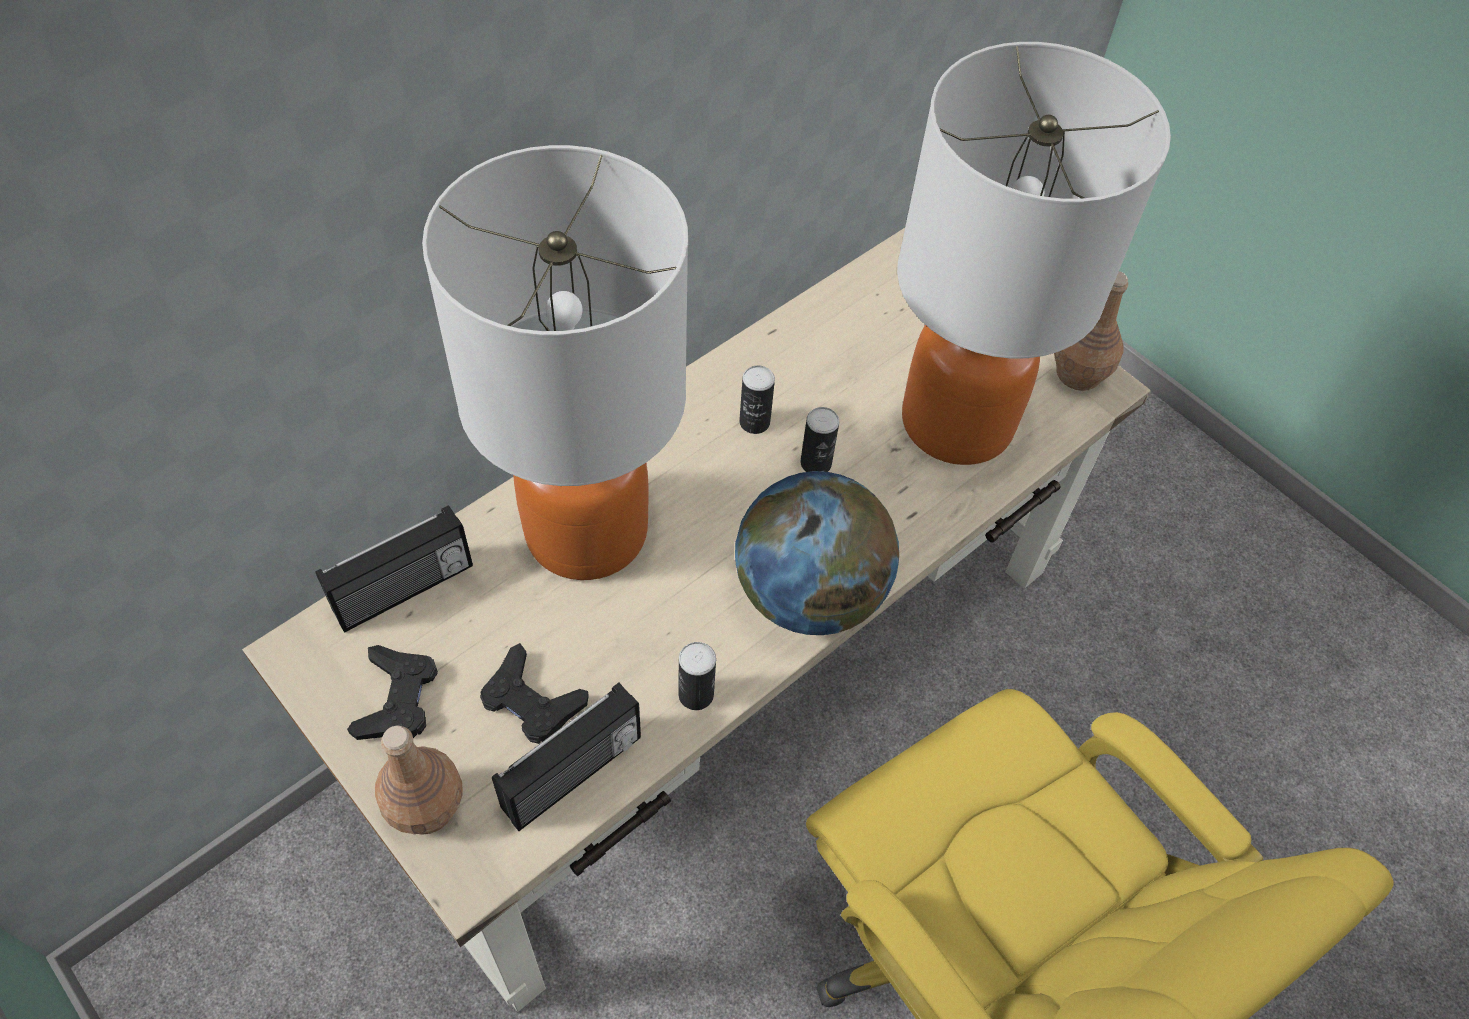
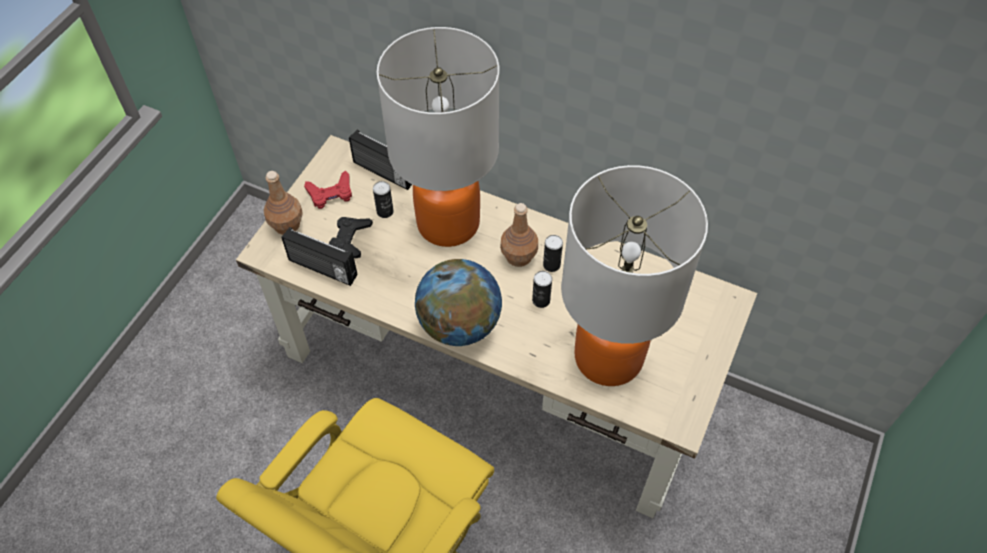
camera: 70 degrees right, 0 degrees up
(397, 699) = (331, 193): black game controller -> red game controller
(696, 694) = (382, 298): can -> can (385, 211)
(1078, 374) = (683, 409): brown bottle -> brown bottle (518, 256)

